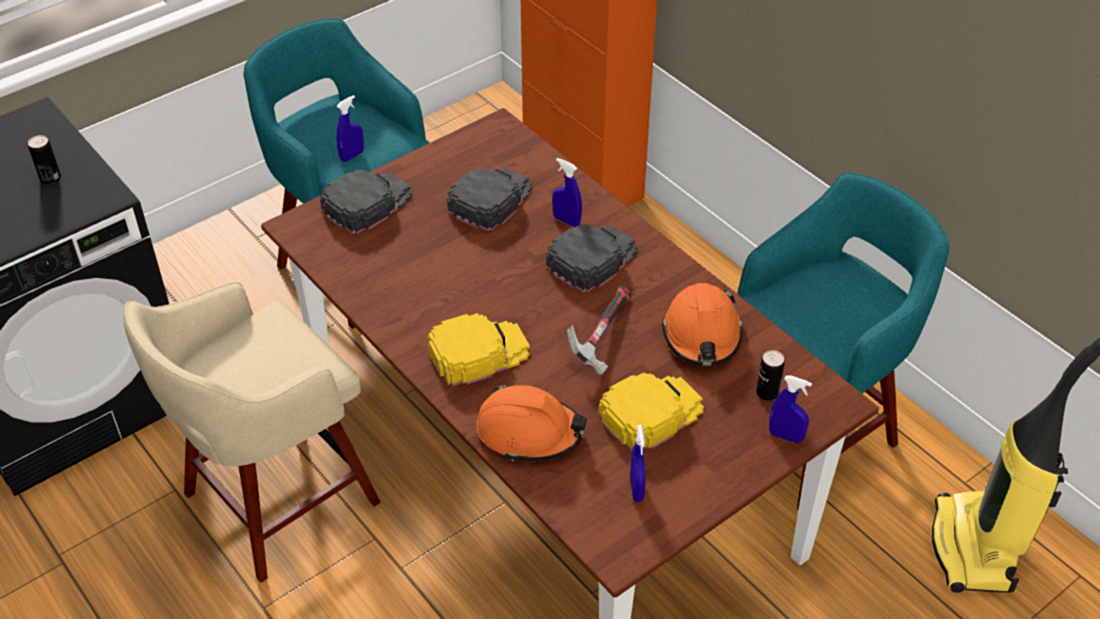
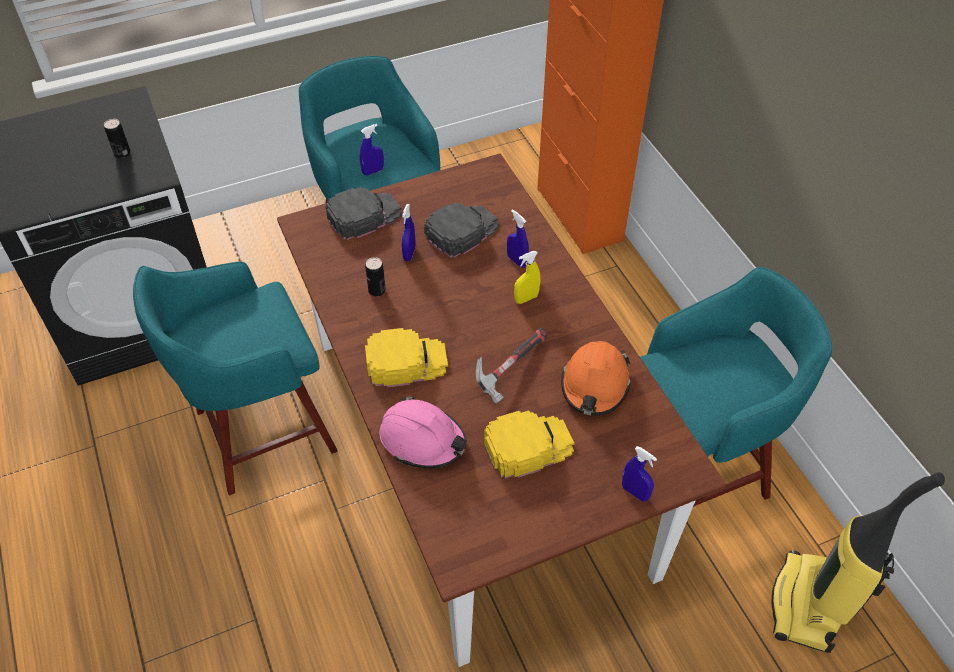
camera: 15 degrees right, 5 degrees up
(275, 501) = (260, 432): beige stool -> turquoise stool
(529, 432) = (423, 440): orange hard hat -> pink hard hat
(592, 259) = (526, 298): black cap -> yellow spray bottle
(636, 489) = (492, 511): blue spray bottle -> blue spray bottle (409, 254)
(767, 393) = (632, 449): can -> can (377, 290)

